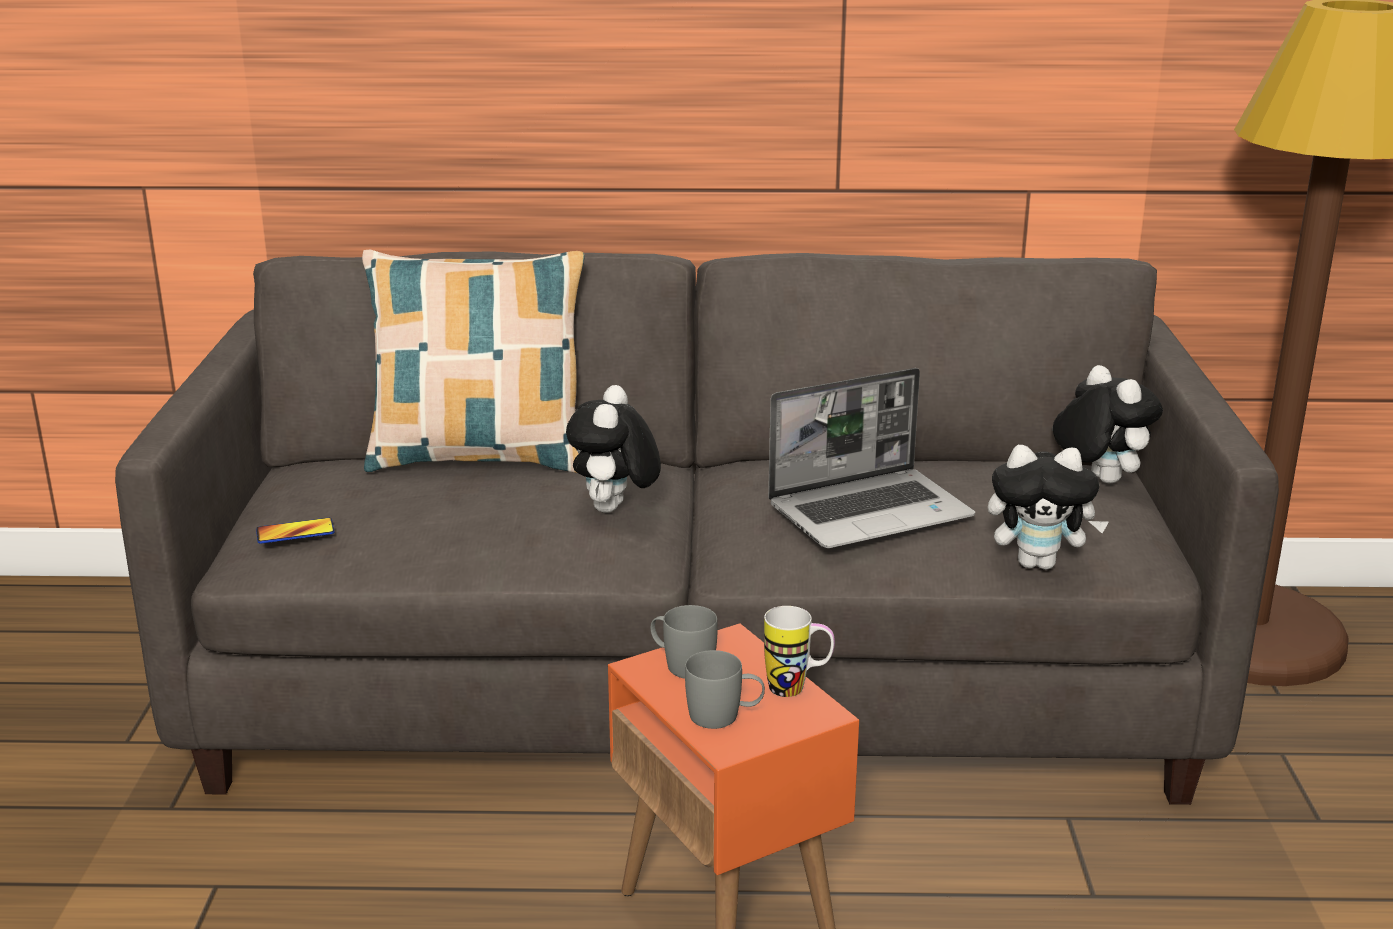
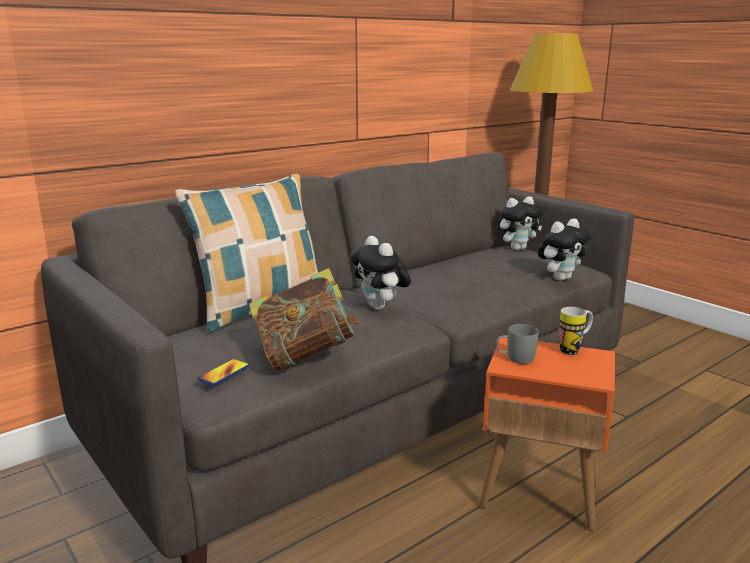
camera: 40 degrees left, 5 degrees down
(411, 545) = (305, 355): none -> book
(724, 716) = (573, 370): grey mug -> none
(871, 511) = (478, 277): laptop -> none
(1098, 479) = (517, 248): plush toy -> plush toy turned 135 degrees clockwise

